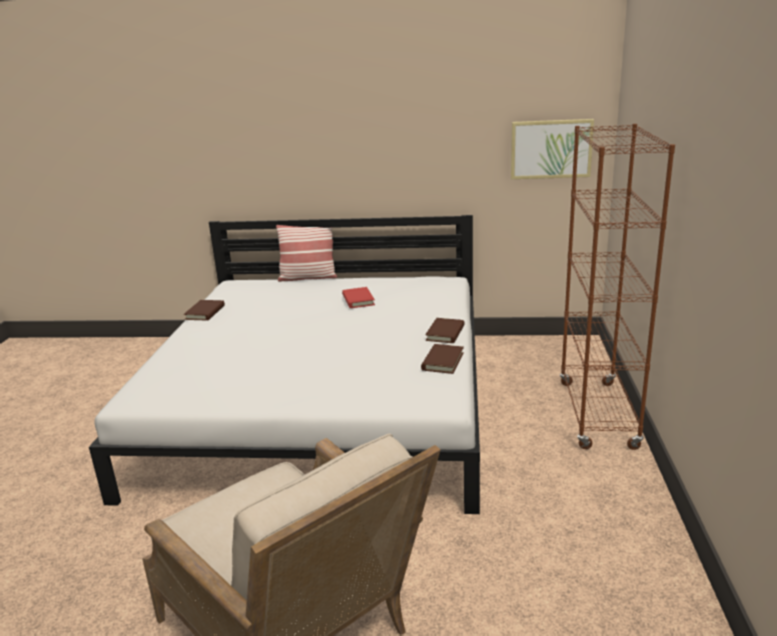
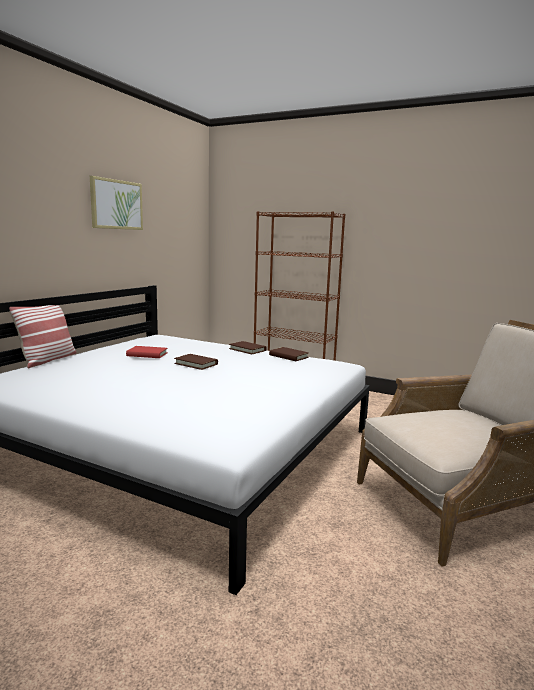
camera: 70 degrees left, 10 degrees down
(205, 312) = (41, 400): brown book -> brown book (196, 364)
(551, 149) = (185, 237): picture -> picture (116, 204)

